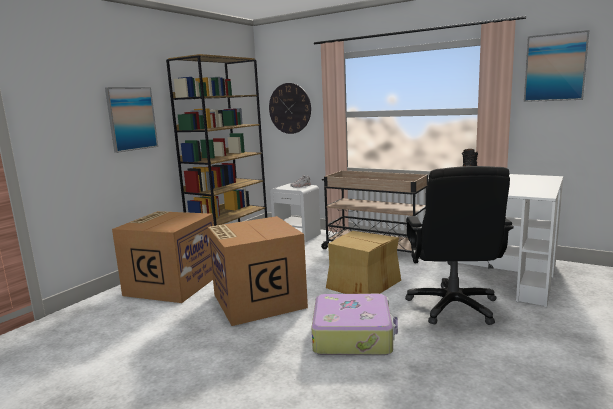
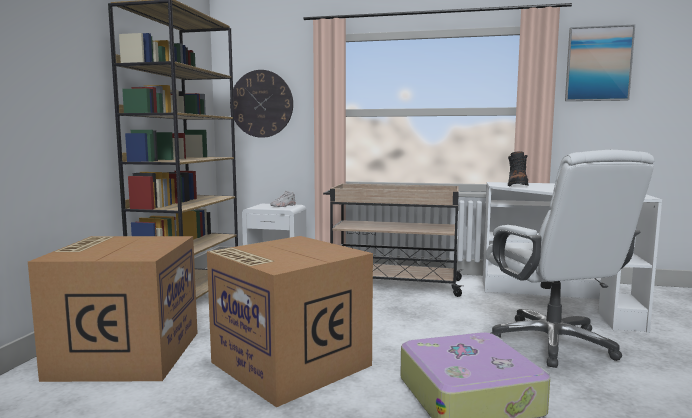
camera: 20 degrees left, 5 degrees down
(131, 118) = (54, 83): picture -> none
(362, 284) = (417, 326): cardboard box -> none
(453, 306) = (553, 343): black office chair -> white office chair

